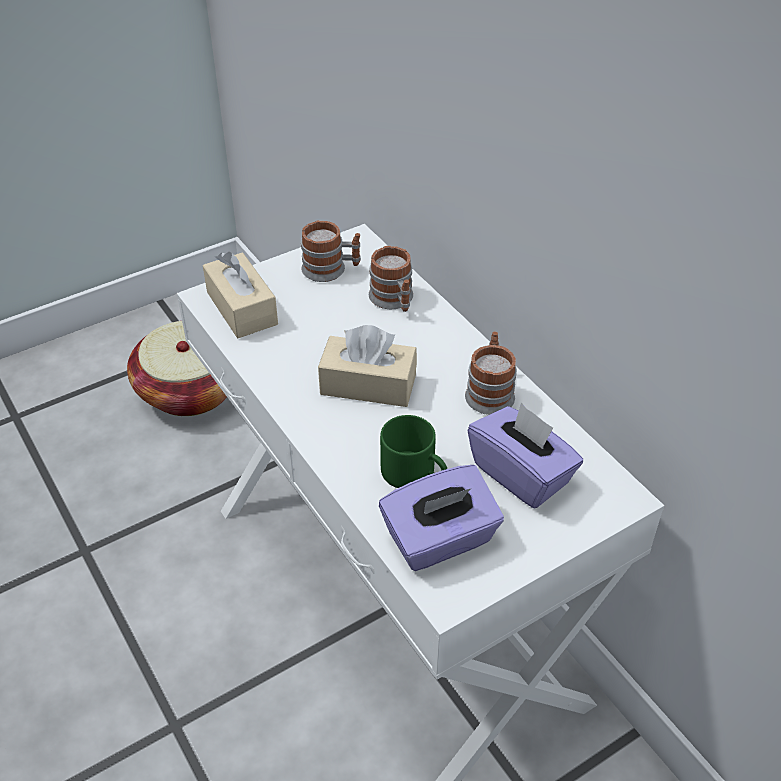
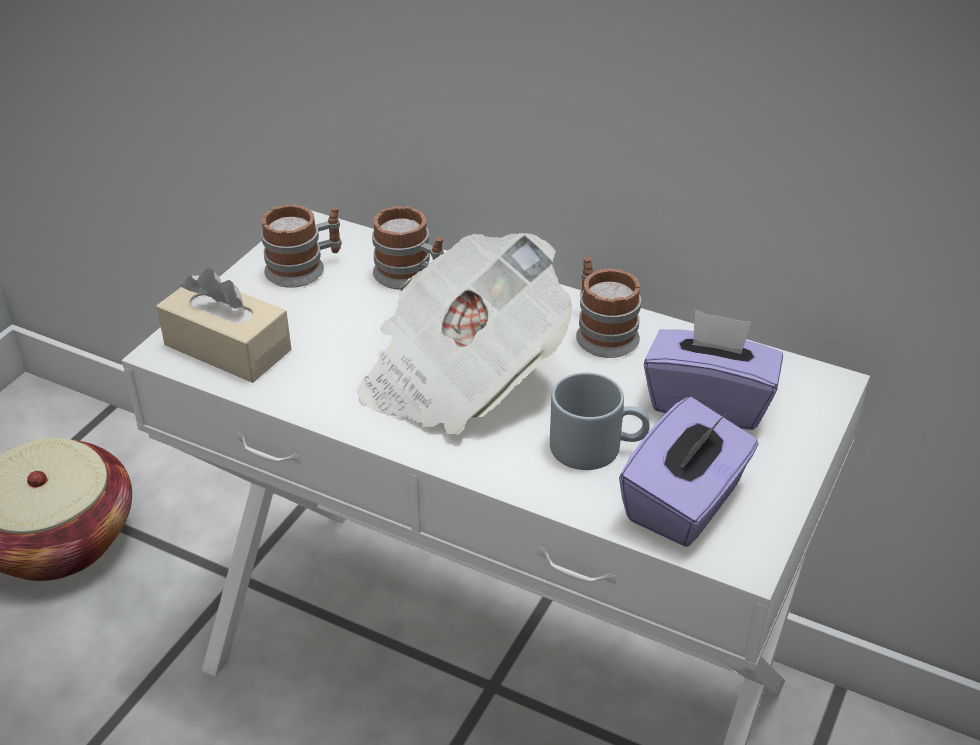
camera: 30 degrees left, 5 degrees down
(368, 385) = (460, 375): beige tissue box -> newspaper
(416, 473) = (597, 446): green mug -> grey mug

